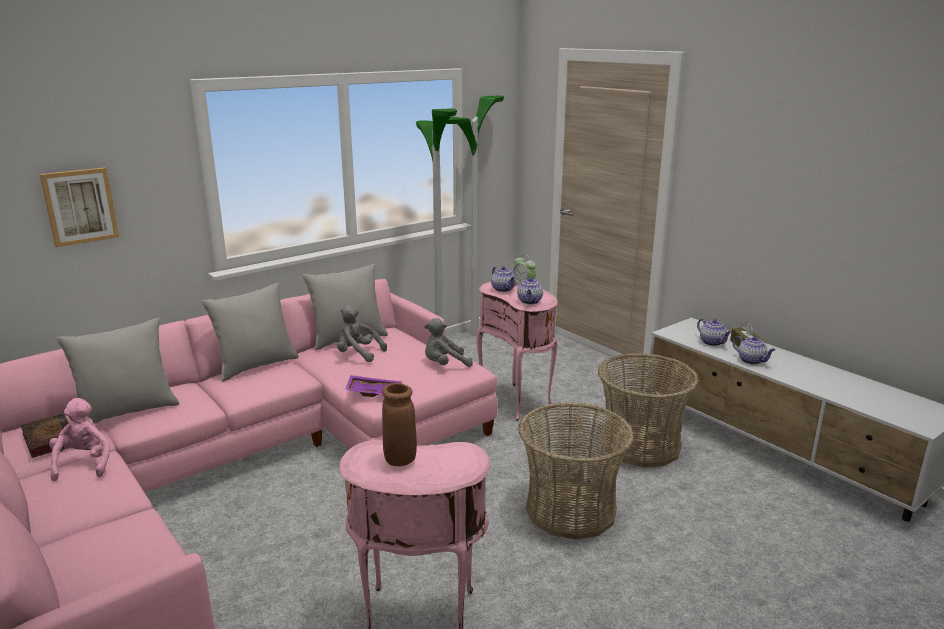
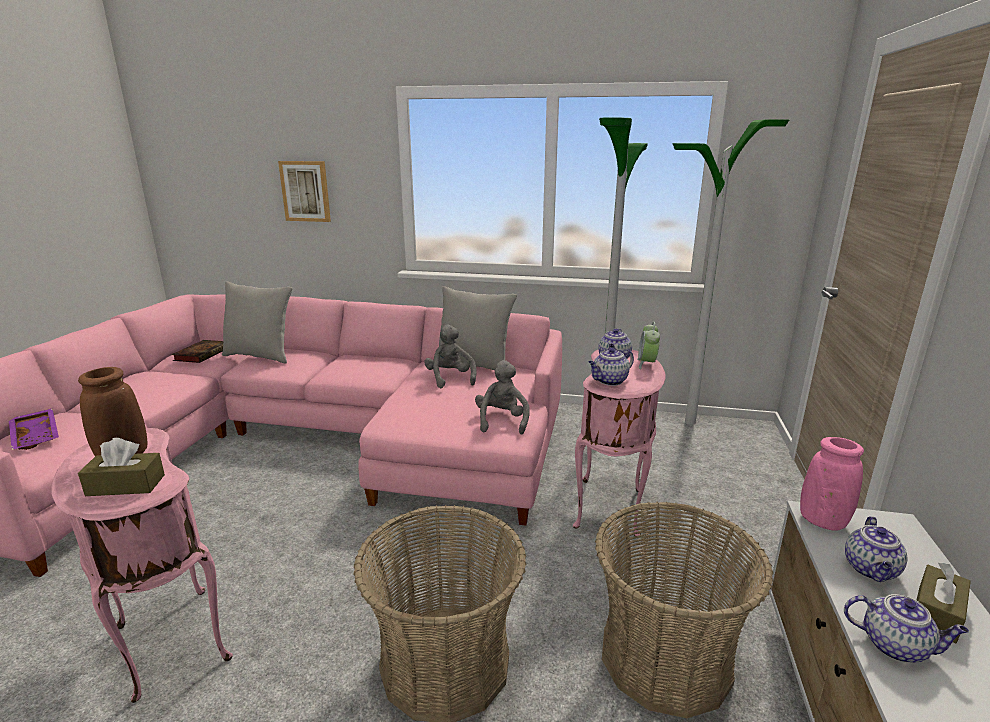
camera: 50 degrees right, 0 degrees up
(84, 463) = (176, 375): pink plush toy -> none
(256, 366) = (379, 358): grey pillow -> none
(374, 392) = (397, 414): purple tray -> purple tray (37, 436)
(445, 365) = (502, 421): grey plush toy -> grey plush toy turned 60 degrees clockwise
(452, 462) = (126, 485): none -> brown tissue box
(674, 334) = (822, 521): none -> pink vase
(752, 361) = (896, 646): teapot -> teapot turned 75 degrees counterclockwise

